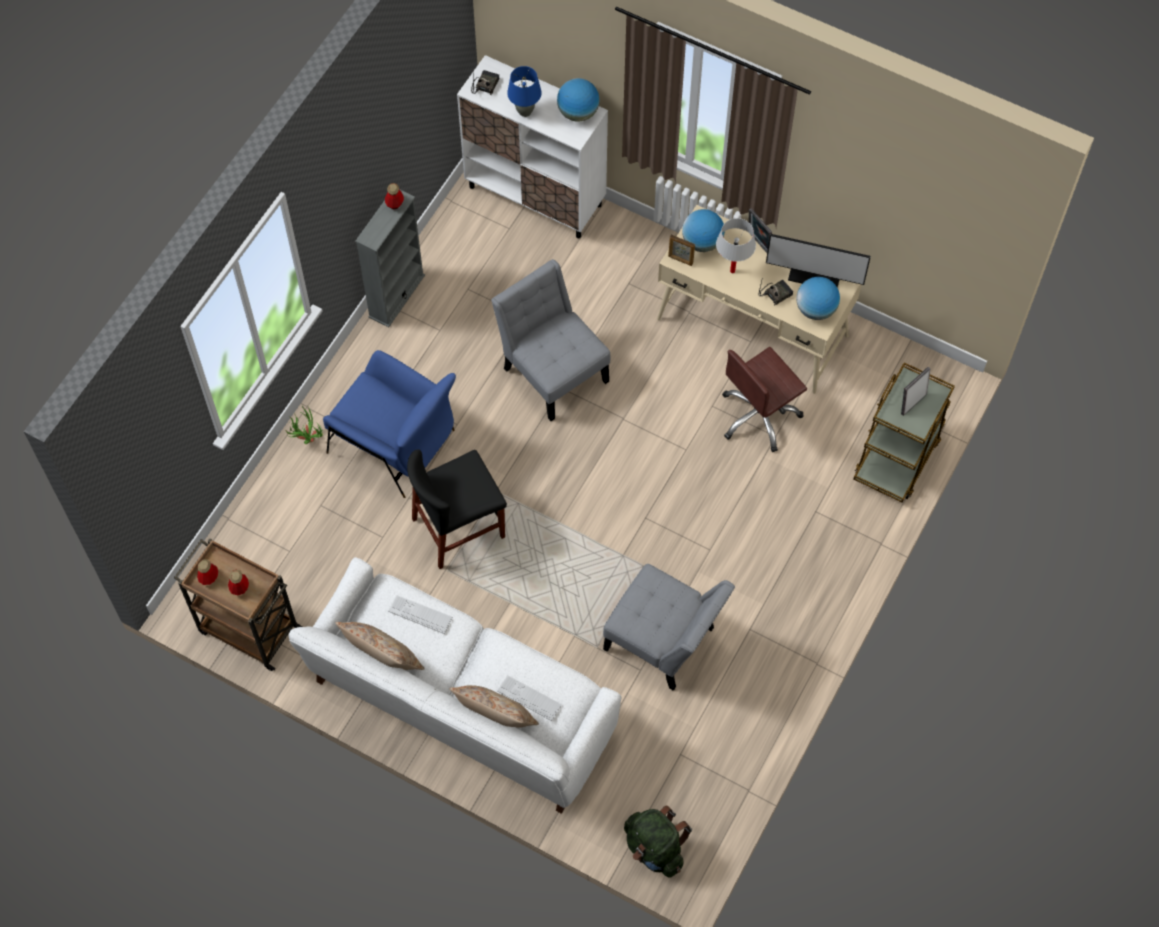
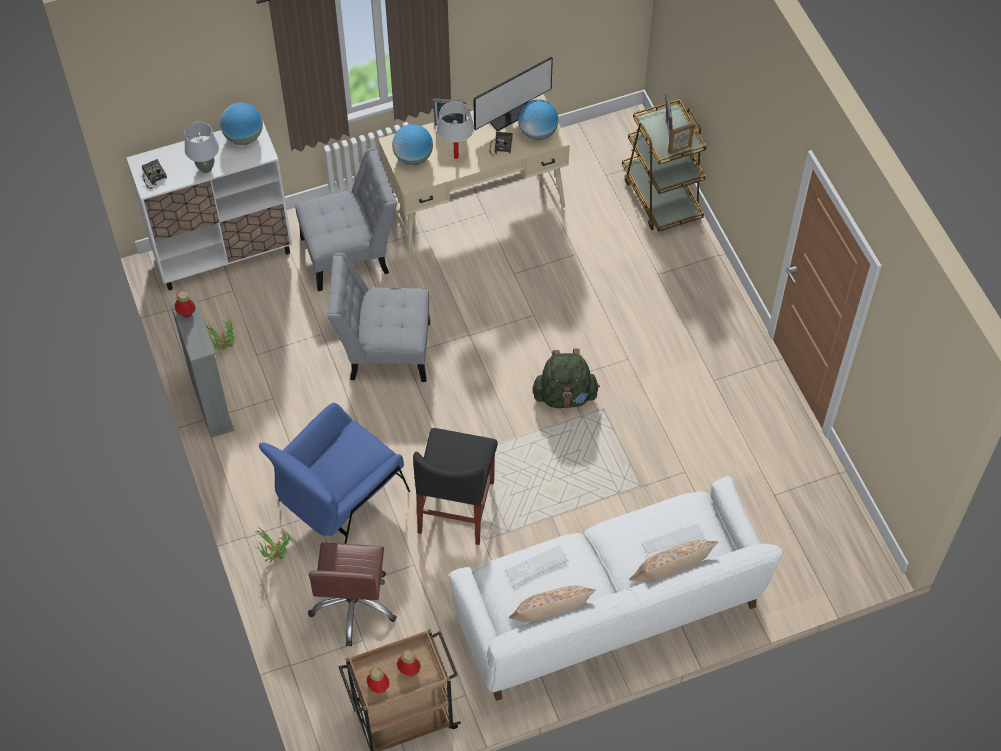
camera: 50 degrees left, 5 degrees down
(394, 444) = (341, 499): blue armchair -> blue armchair turned 150 degrees clockwise
(452, 263) = (223, 349): none -> potted plant
(525, 112) = (206, 168): blue table lamp -> grey table lamp
(655, 848) = (835, 565): green backpack -> green backpack (565, 396)
(664, 643) = (676, 441): grey chair -> grey chair (350, 254)
(680, 260) = (414, 180): picture frame -> picture frame (679, 149)
(759, 416) = (550, 252): brown office chair -> brown office chair (354, 605)

